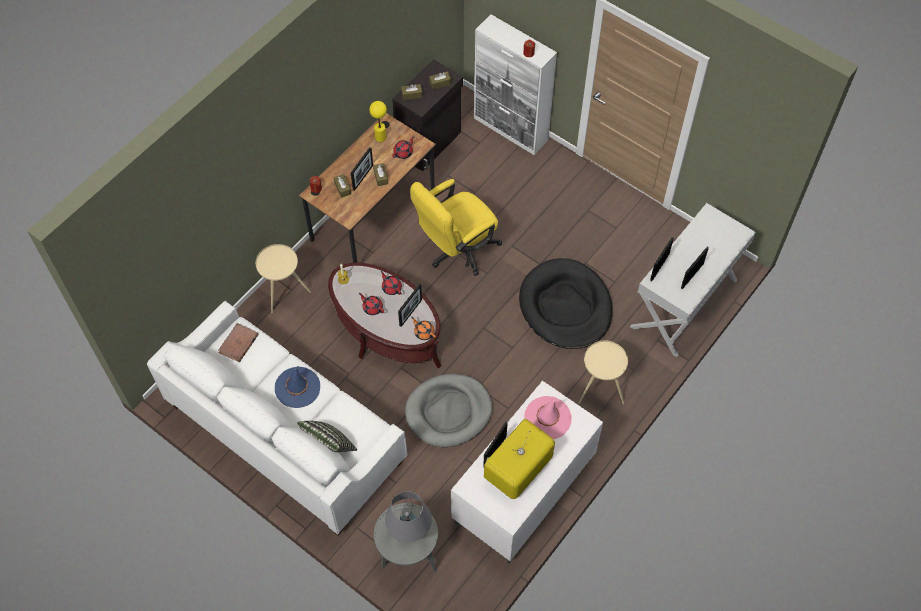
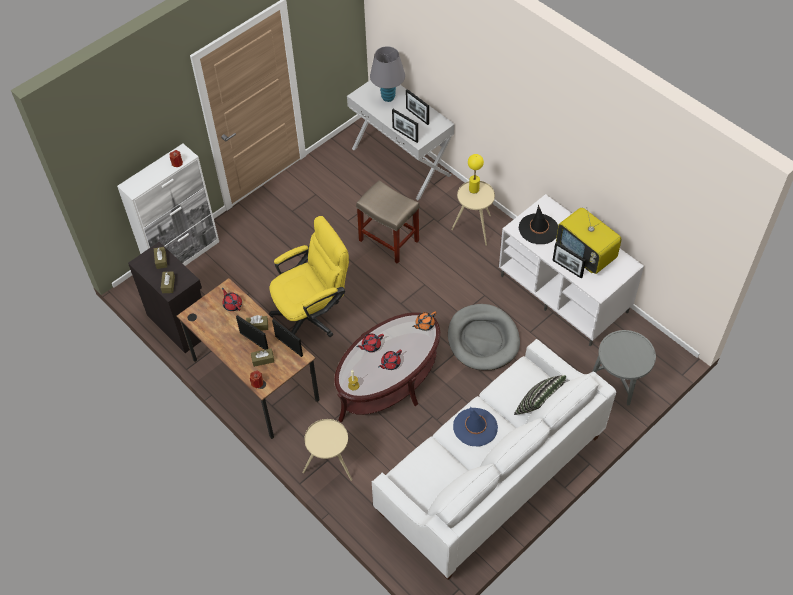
camera: 80 degrees left, 5 degrees down
(238, 344) = (419, 477): brown book -> none
(380, 137) = (208, 322): yellow table lamp -> yellow table lamp (474, 189)
(409, 533) = (627, 351): grey table lamp -> grey table lamp (388, 97)
(410, 313) = (401, 333): picture frame -> picture frame (289, 346)
(457, 250) = (312, 314): yellow office chair -> yellow office chair turned 90 degrees counterclockwise
(547, 418) = (538, 229): pink hat -> black hat
(565, 306) = (389, 241): black dog bed -> beige stool

